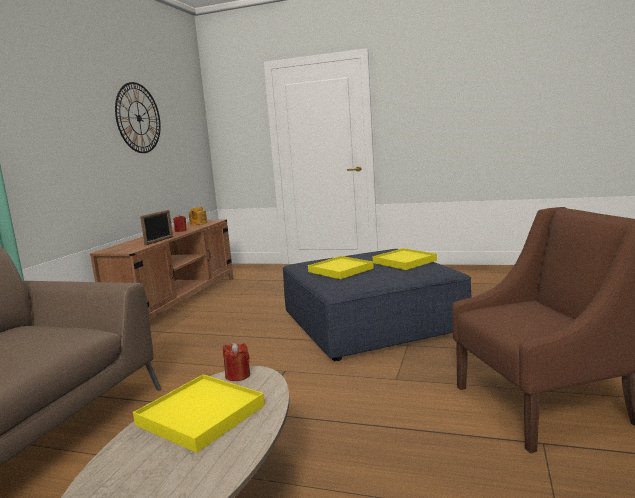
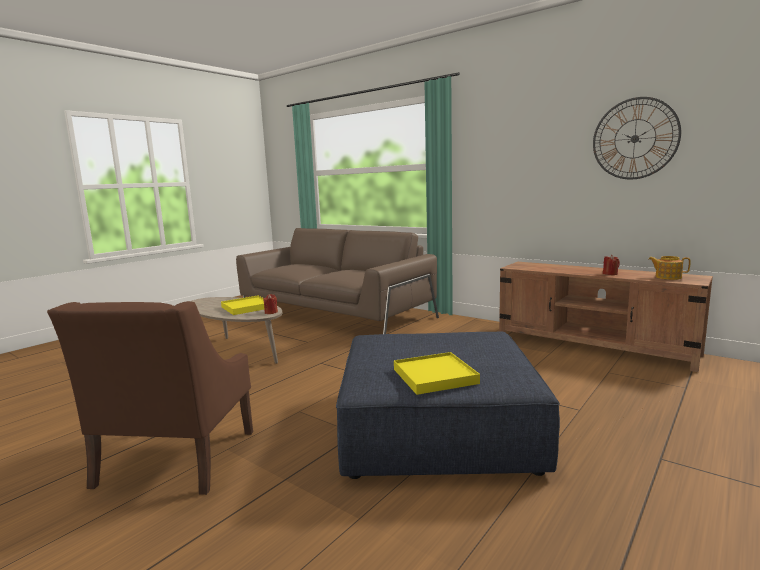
camera: 110 degrees right, 0 degrees up
(159, 241) = (551, 270): picture frame -> none
(340, 270) = (435, 344): yellow tray -> none

